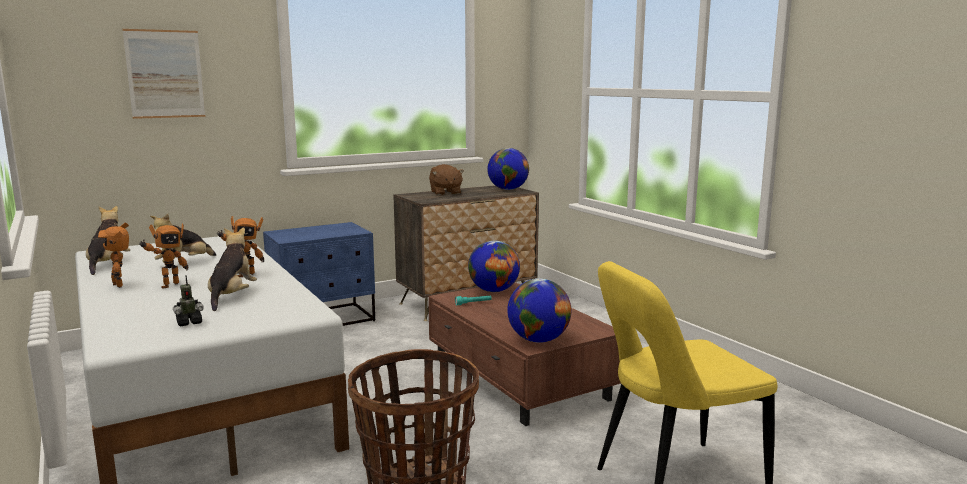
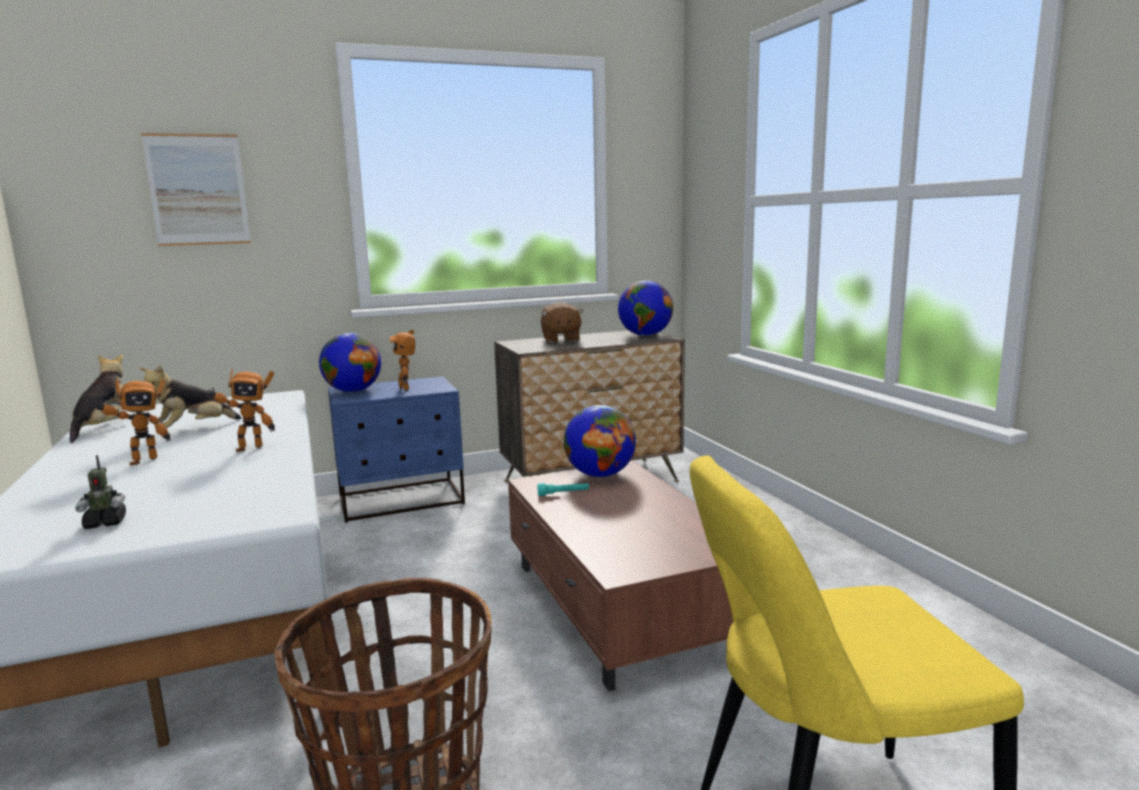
camera: 10 degrees right, 0 degrees up
(120, 285) = (87, 458): toy robot -> toy robot (406, 389)
(232, 296) = (202, 481): plush toy -> none
(538, 340) = (632, 561): globe -> globe (353, 391)

